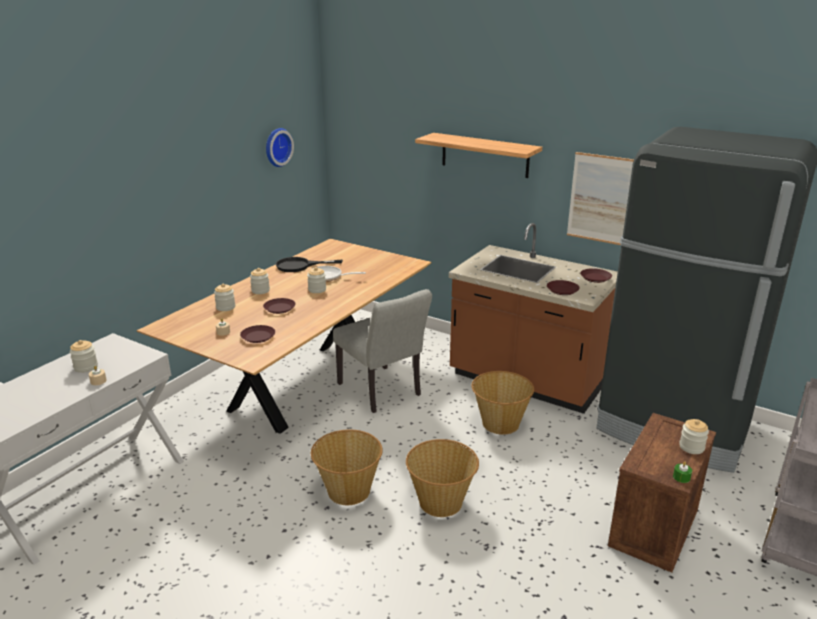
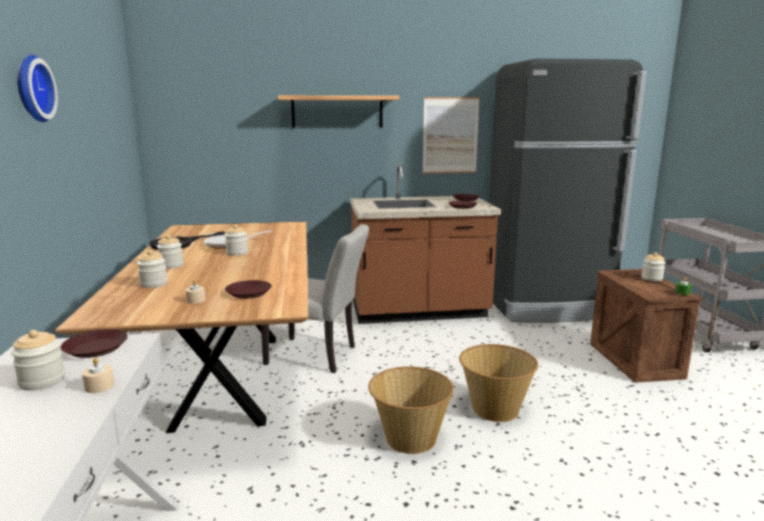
camera: 40 degrees left, 10 degrees down
(277, 147) = (108, 114): wall clock -> wall clock (31, 89)
(279, 308) = (225, 271): brown plate -> brown plate (95, 348)
(500, 423) = (445, 342): basket -> none

